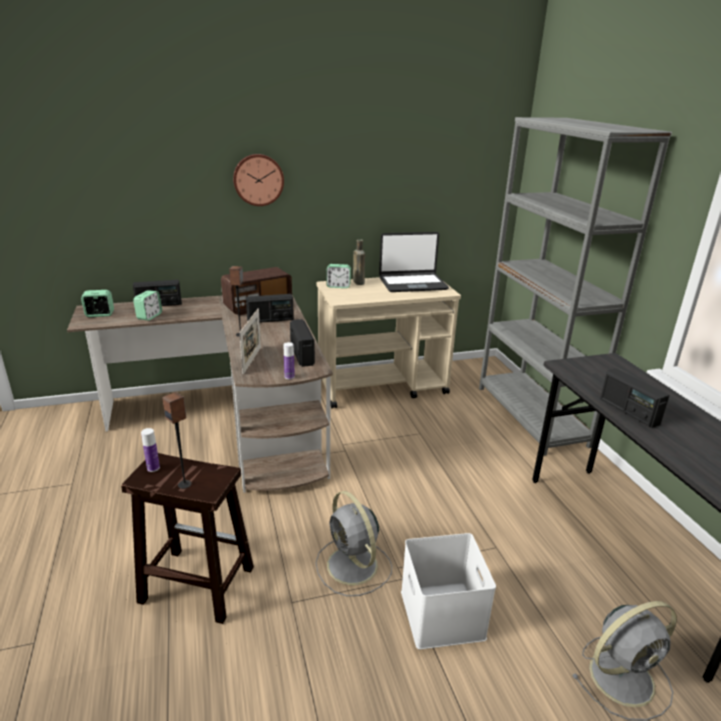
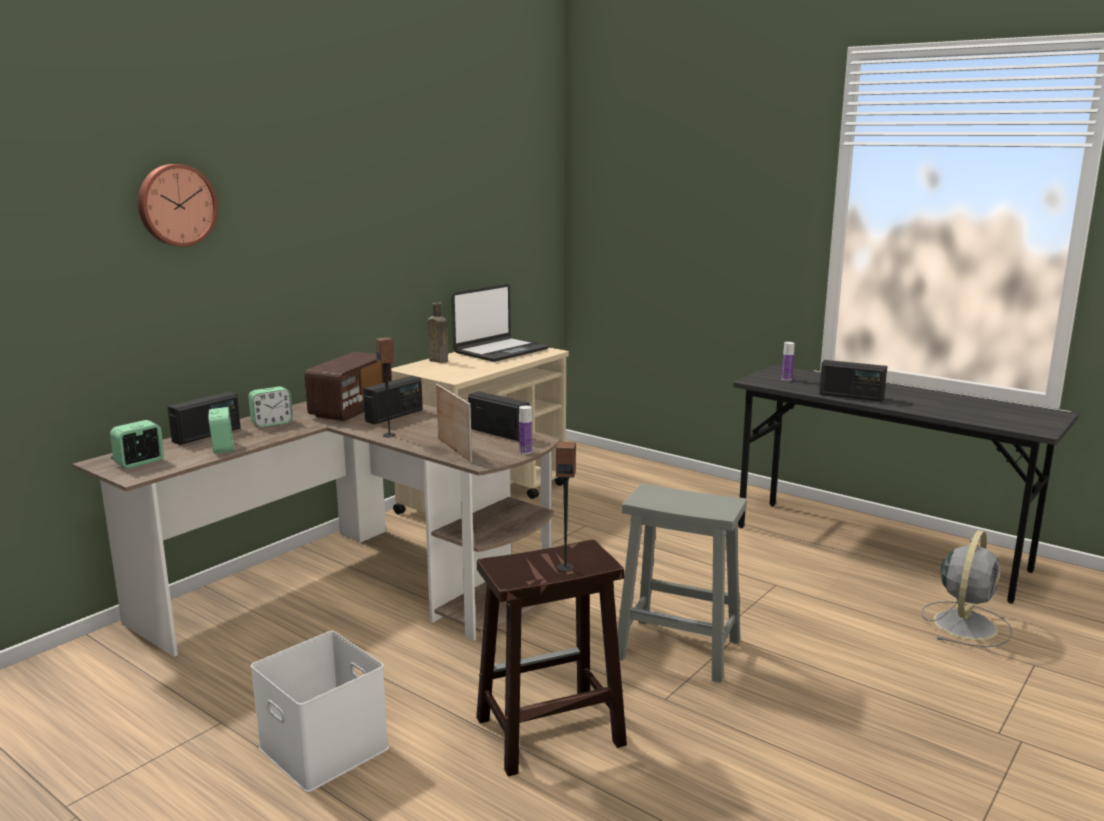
camera: 35 degrees left, 10 degrees down
(153, 468) = (507, 568): bottle -> bottle (786, 379)
(258, 179) = (310, 235): wall clock -> wall clock (176, 205)
(338, 286) = (423, 368): alarm clock -> alarm clock (272, 423)
(353, 567) = (680, 649): grey fan -> grey stool
(440, 613) = (797, 647): white storage box -> white storage box (320, 748)
(531, 416) = (668, 478): grey bookcase -> none

